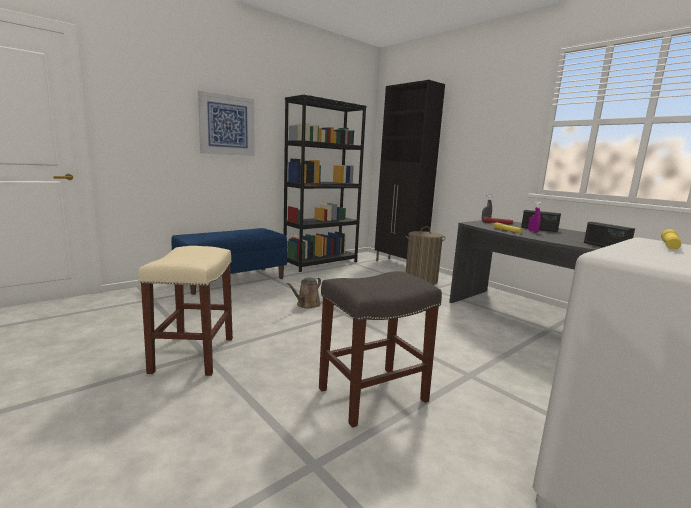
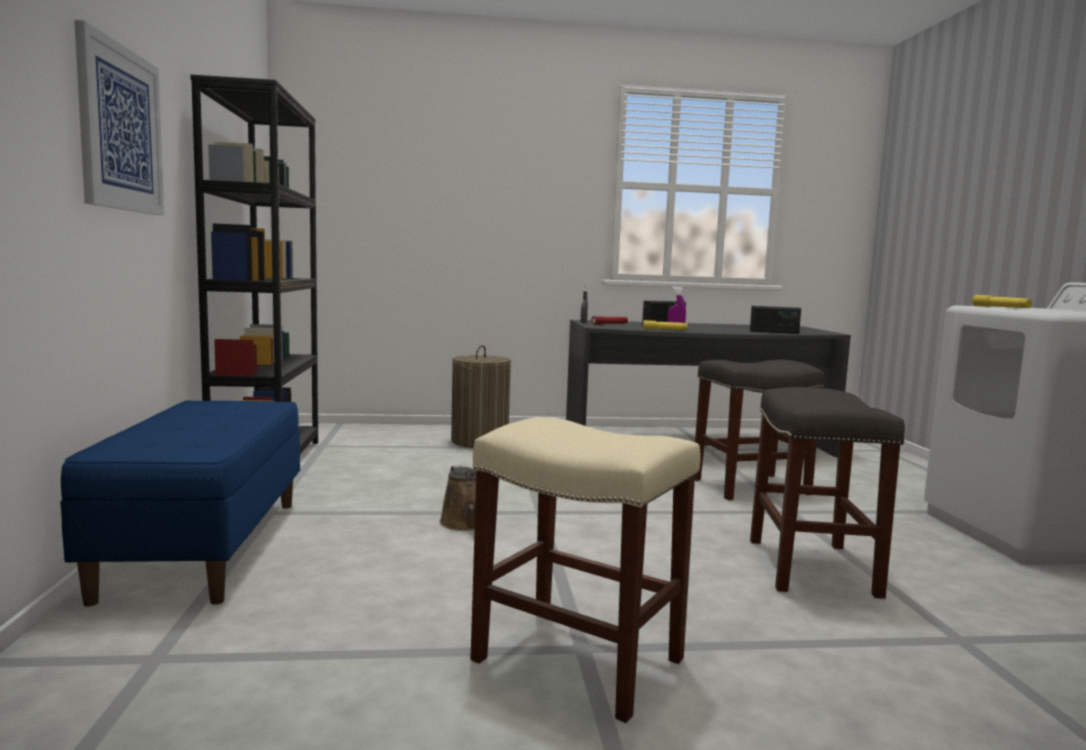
camera: 55 degrees left, 5 degrees down
(399, 265) = (390, 429): black cabinet -> none
(494, 354) = (749, 487): none -> grey stool

